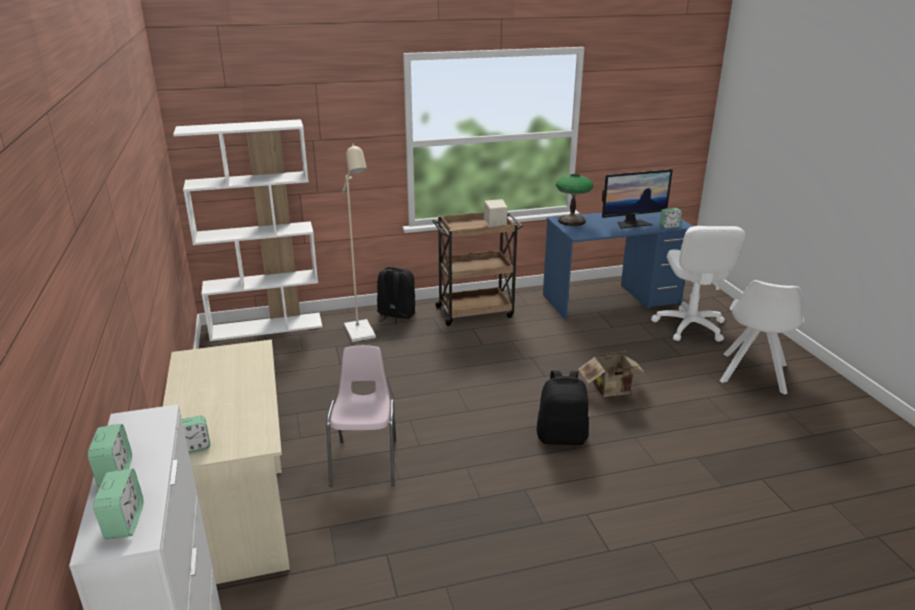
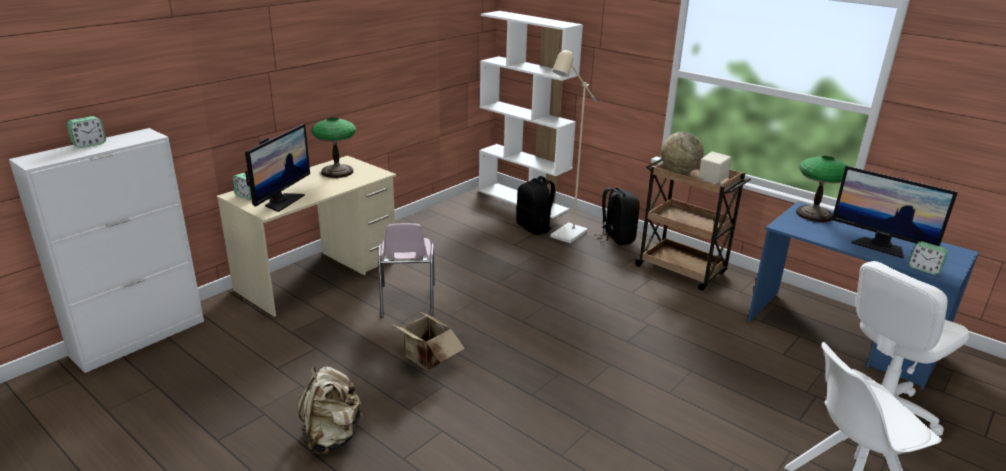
camera: 55 degrees right, 0 degrees up
(124, 522) = (45, 158): alarm clock -> none
(212, 370) = (337, 172): none -> table lamp
(245, 426) = (282, 201): none -> monitor
(366, 462) = (407, 301): pink chair -> pink chair turned 120 degrees clockwise
(462, 228) = (679, 172): none -> globe
(548, 588) = (332, 437): none -> beige backpack
(562, 437) = (540, 382): black backpack -> black backpack (535, 228)
(613, 390) = (657, 390): cardboard box -> cardboard box (426, 360)

